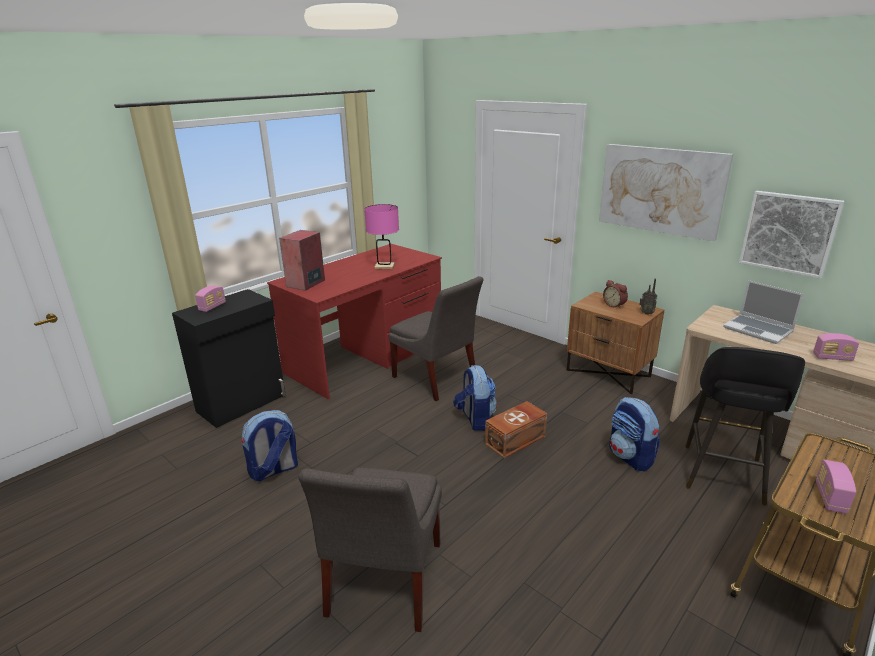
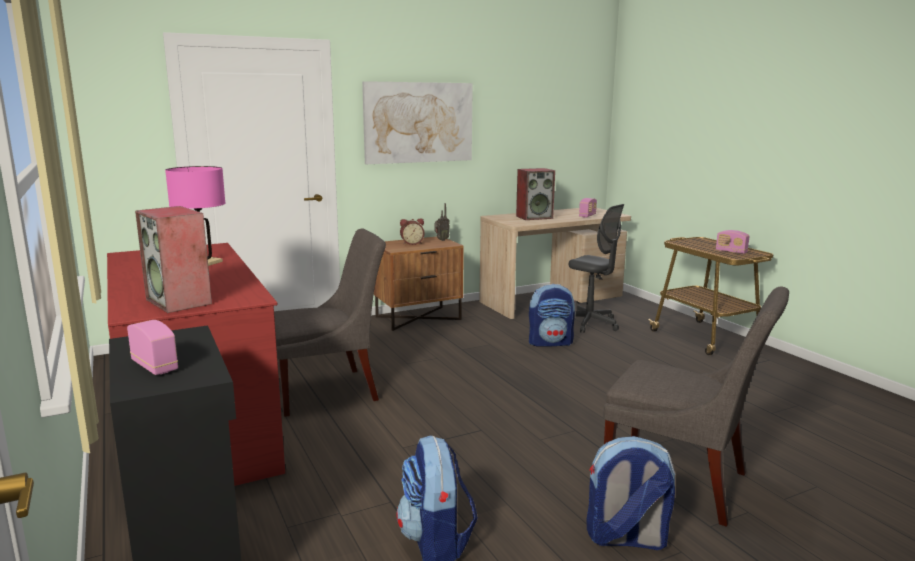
camera: 70 degrees left, 10 degrees down
(475, 419) = (438, 387): backpack -> backpack (626, 539)
(516, 440) = (492, 377): brown storage box -> none
(723, 476) = (590, 324): black stool -> grey office chair
(758, 330) = (534, 217): laptop -> speaker
(788, 233) = (515, 142): picture -> none

